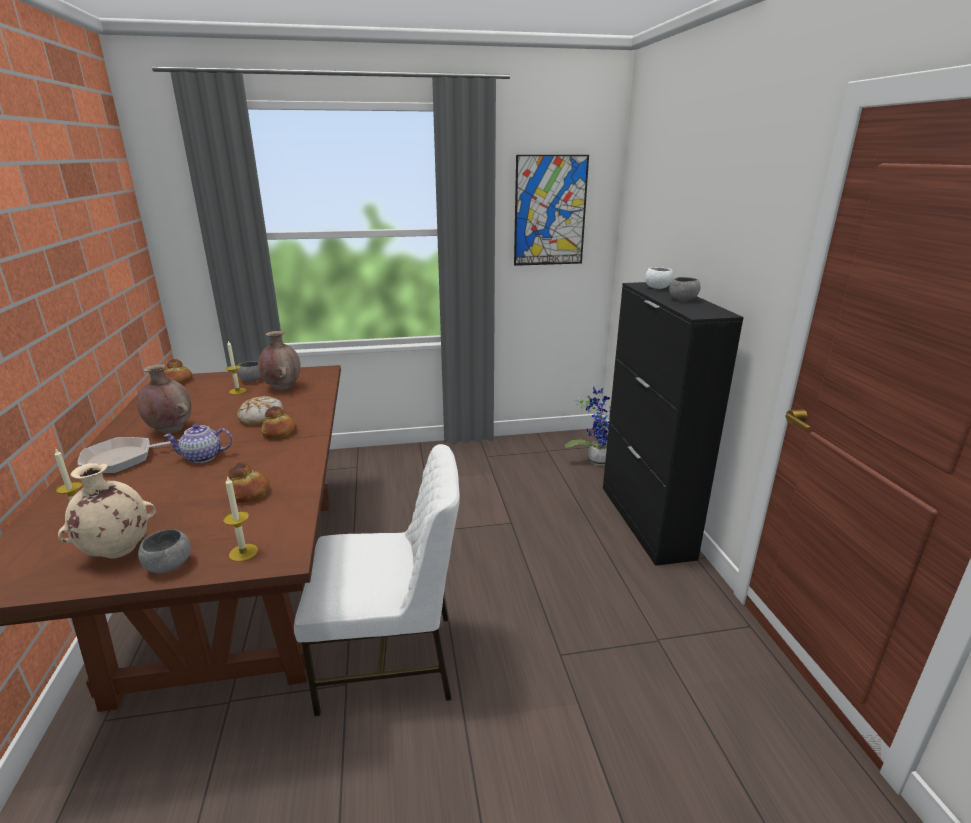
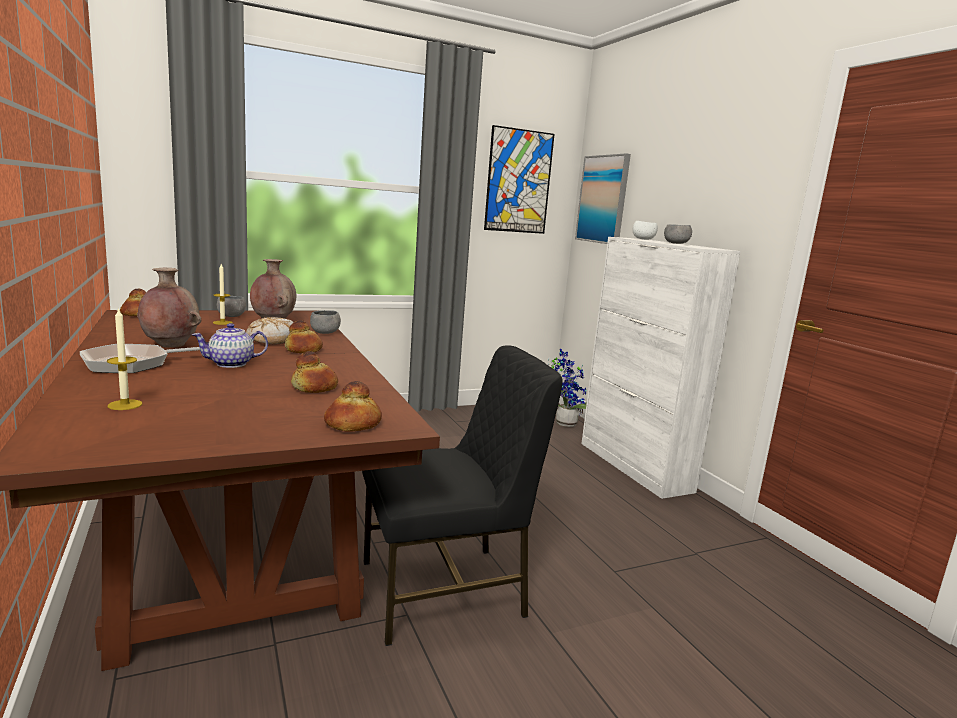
camera: 15 degrees left, 10 degrees down
(117, 552) = (200, 426): beige vase -> none
(168, 566) = (275, 434): grey bowl -> grey bowl (325, 333)
(243, 552) = (353, 424): candle -> bread
(390, 660) = (445, 590): white chair -> black chair
(638, 228) = (603, 199): none -> picture
(645, 521) = (634, 466): black cabinet -> white cabinet

